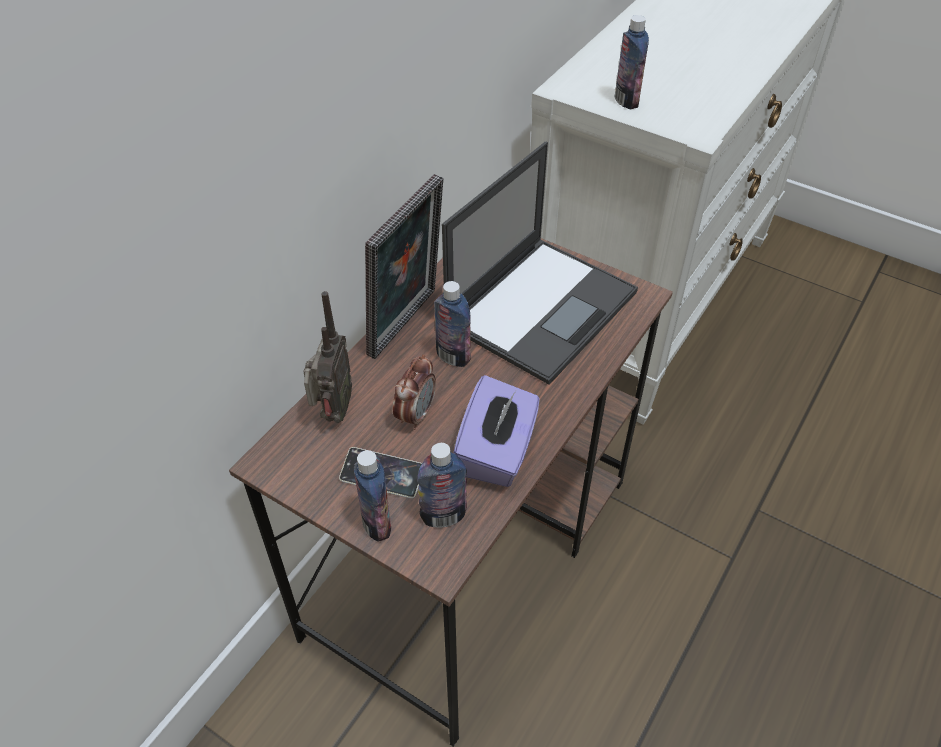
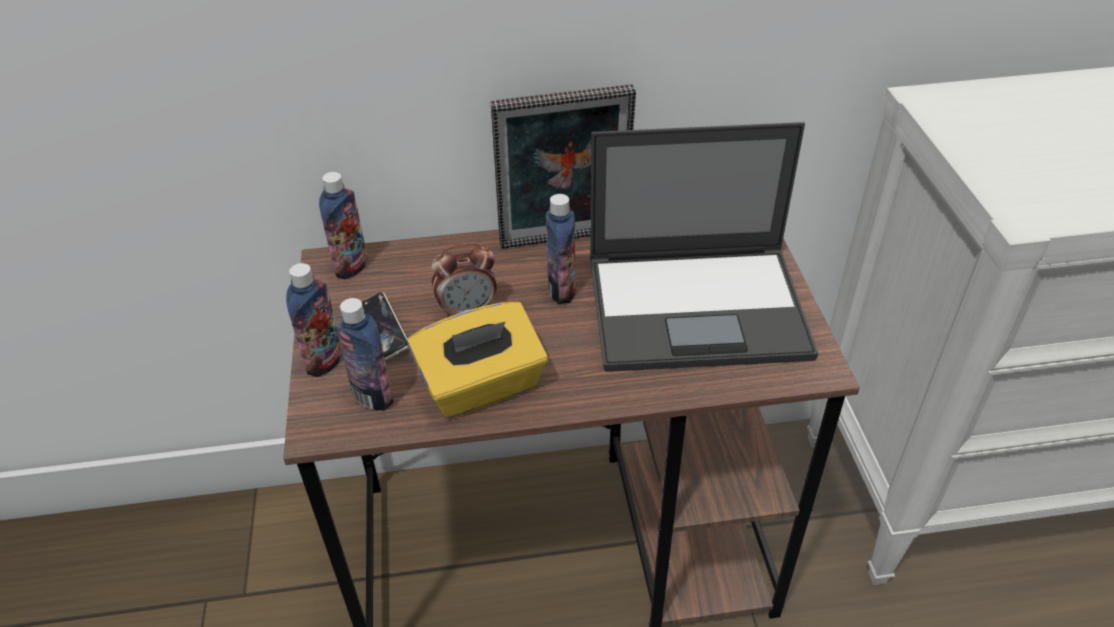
camera: 50 degrees right, 5 degrees down
(332, 413) = (416, 263): radio -> none
(497, 452) = (482, 386): purple tissue box -> yellow tissue box
(626, 101) = (985, 143): bottle -> bottle (351, 266)

